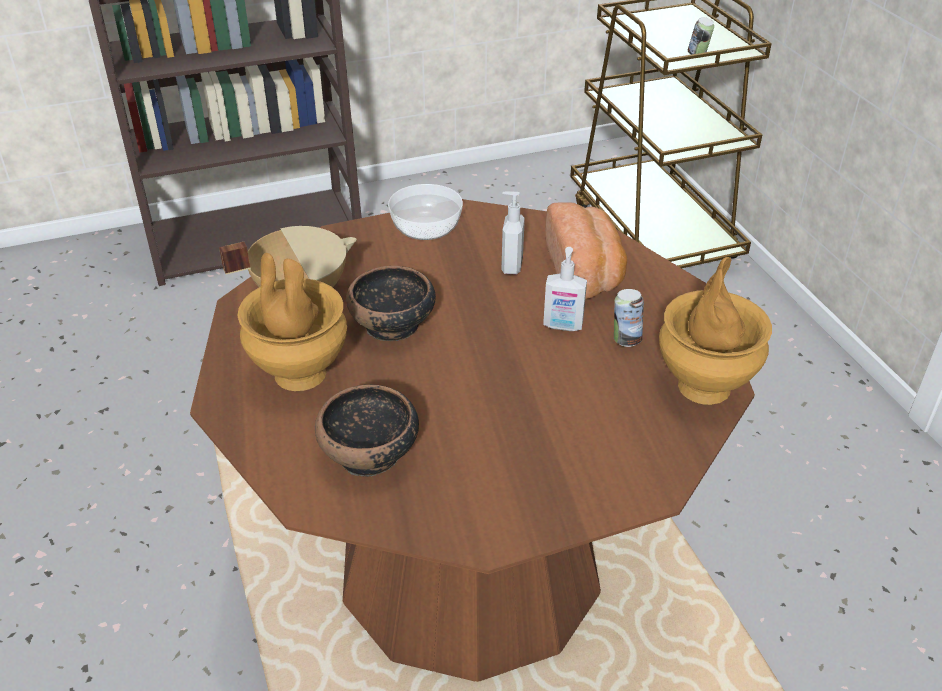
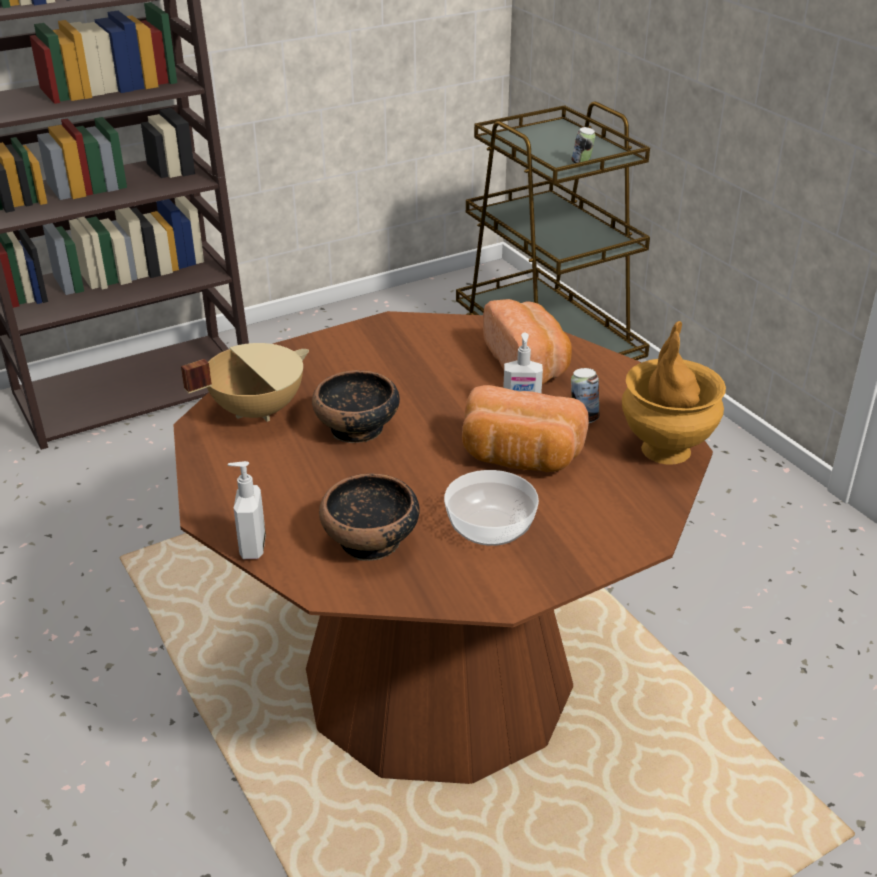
camera: 10 degrees left, 5 degrees down
(298, 374) = (278, 480): brown vase -> none
(425, 228) = (362, 340): bowl -> bowl (489, 527)
(511, 266) = (456, 366): soap dispenser -> soap dispenser (251, 547)
(547, 378) = (520, 458): none -> bread

